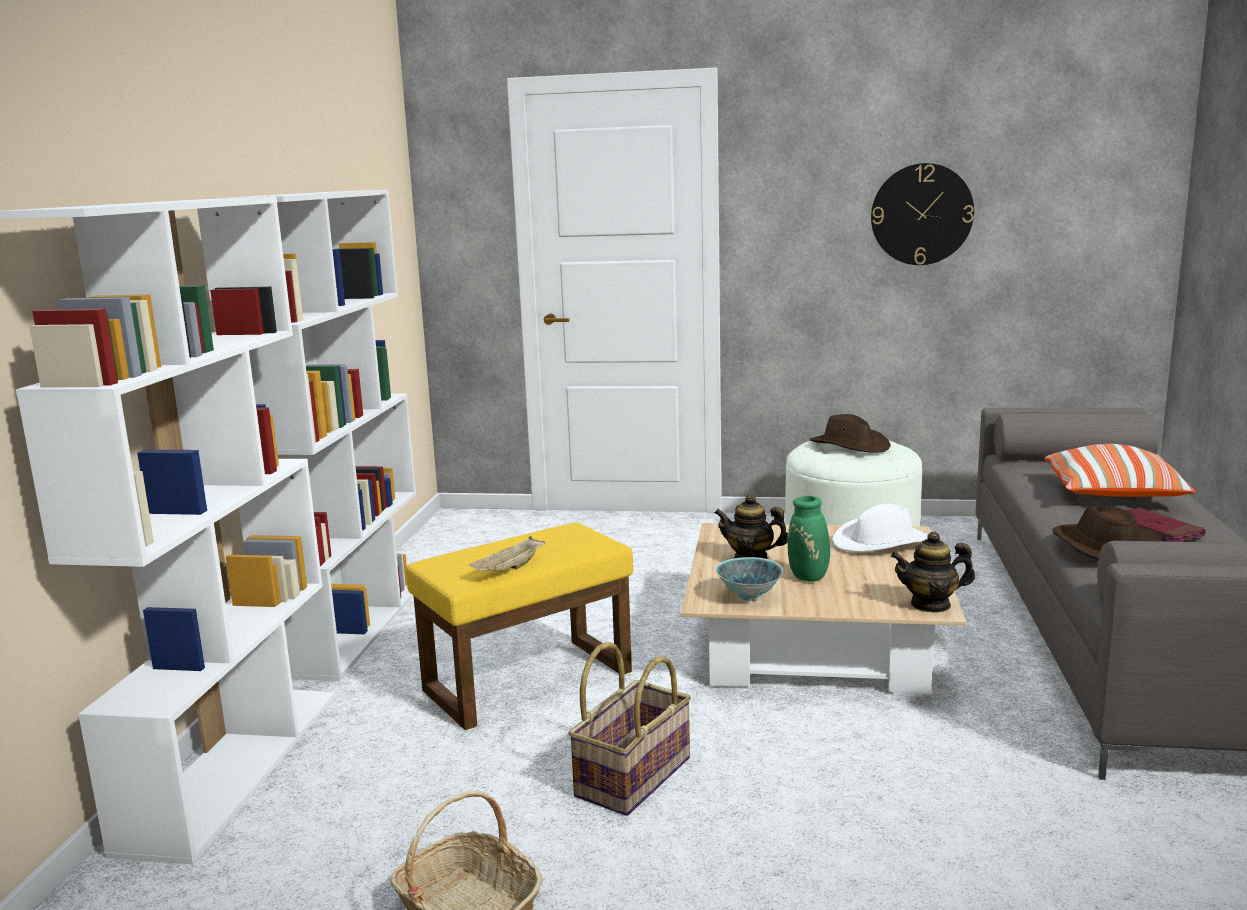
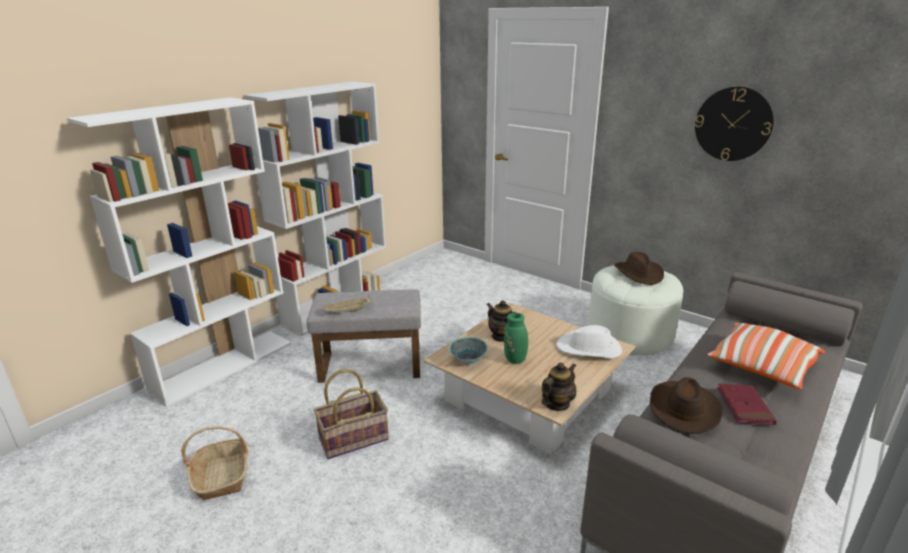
camera: 30 degrees right, 10 degrees up
(527, 682) = (369, 366): yellow ottoman -> grey ottoman
(931, 604) = (556, 404): teapot -> teapot turned 105 degrees clockwise

